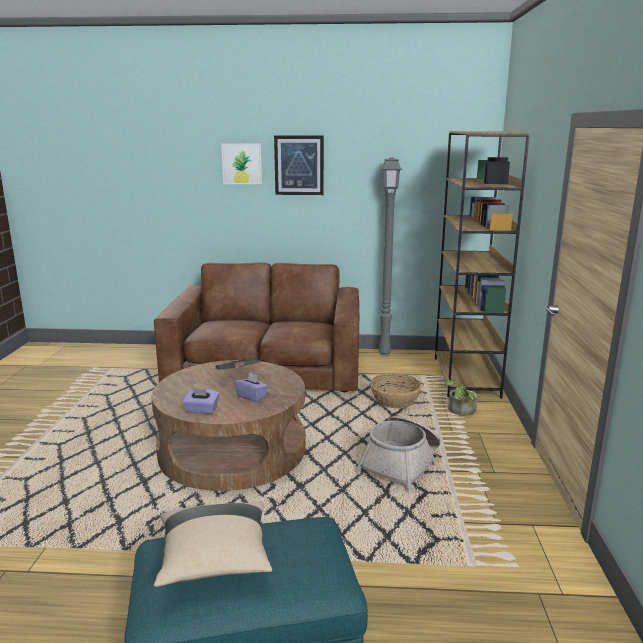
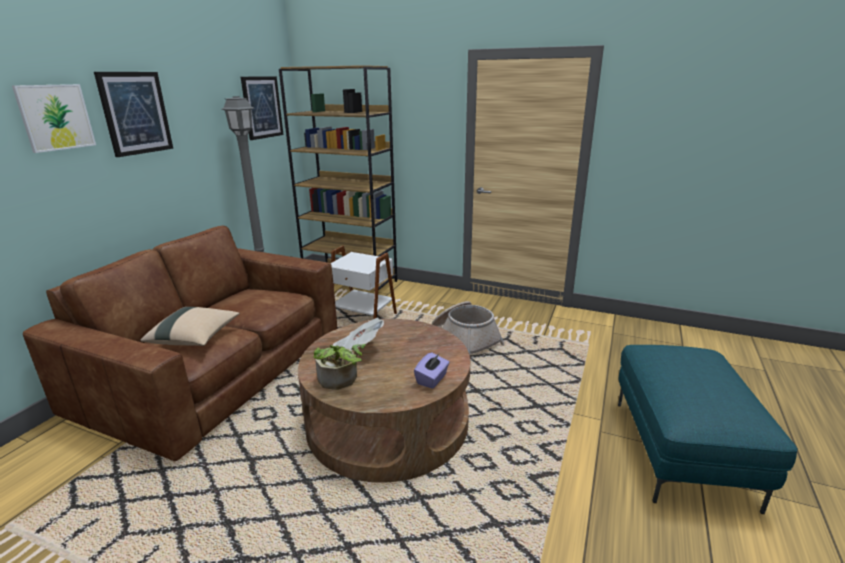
camera: 70 degrees left, 5 degrees up
(214, 560) = (707, 389): beige pillow -> beige pillow (195, 338)
(252, 396) = (416, 347): purple tissue box -> none
(395, 400) = (363, 318): basket -> white side table
(440, 170) = (262, 107): none -> picture
(460, 411) = (403, 299): potted plant -> potted plant (340, 381)

